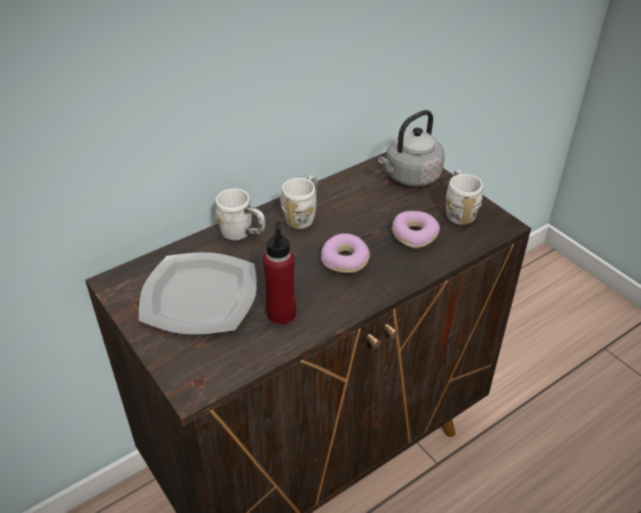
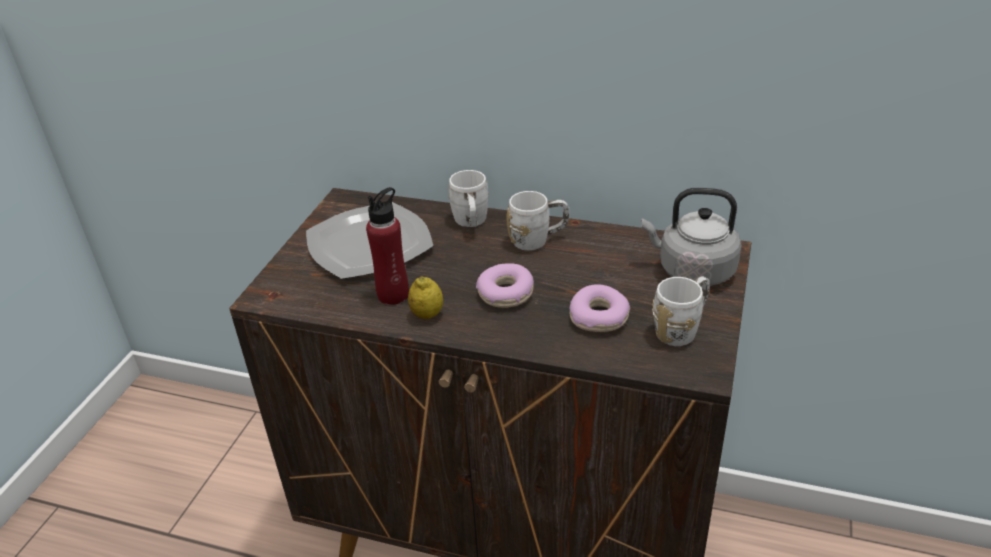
camera: 55 degrees right, 5 degrees down
(325, 307) = (427, 314): none -> lemon

